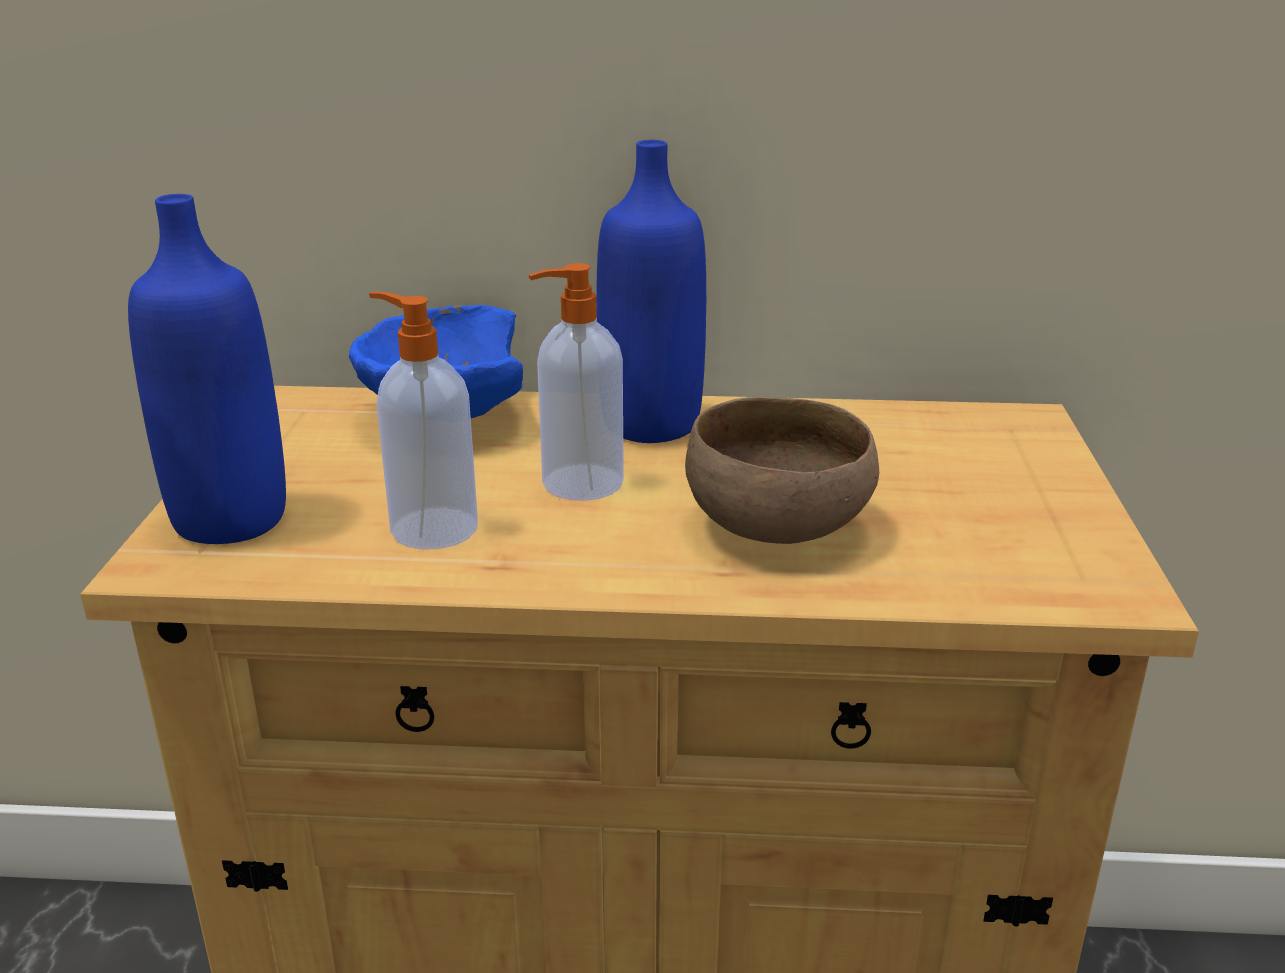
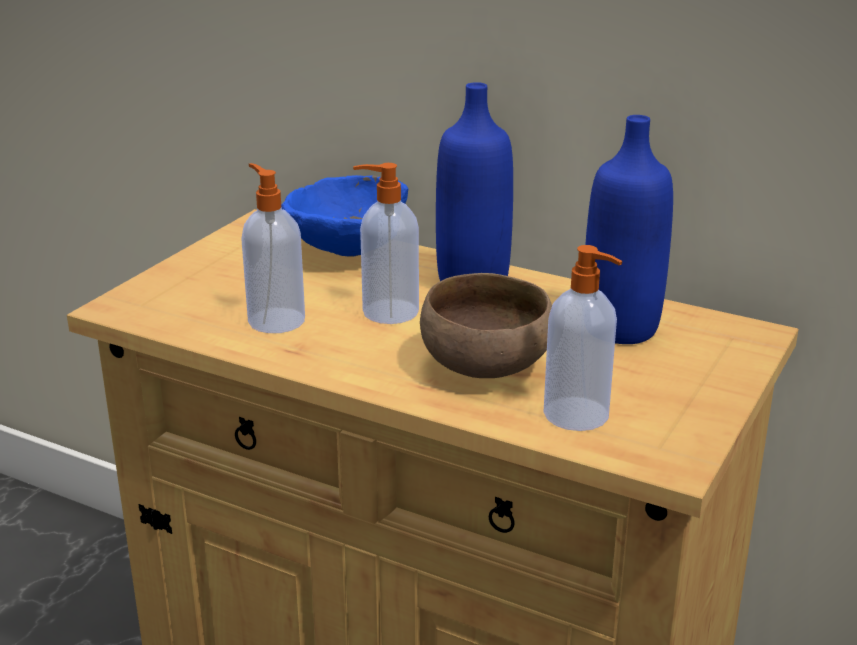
camera: 25 degrees right, 0 degrees up
(230, 519) = (171, 290): blue bottle -> blue bottle (620, 328)
(952, 562) = (578, 415): none -> soap dispenser

